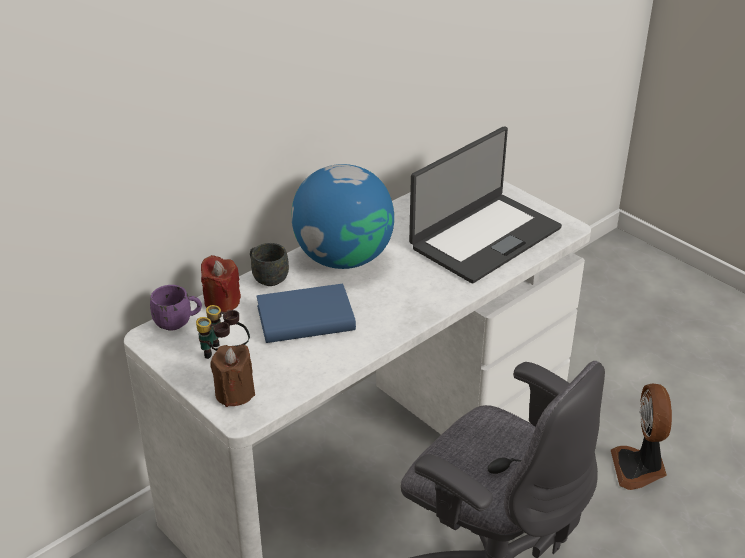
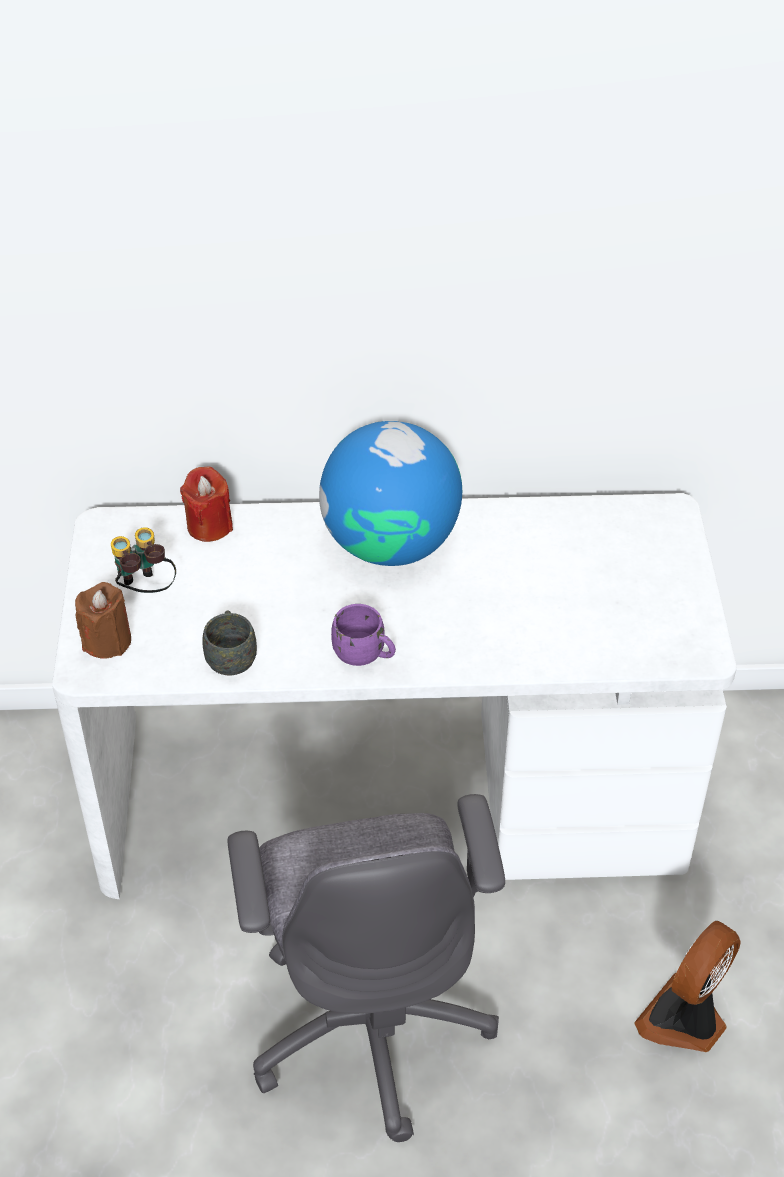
camera: 40 degrees right, 10 degrees up
(178, 322) = (144, 525): purple mug -> purple mug (365, 656)
(267, 277) = (285, 521): grey mug -> grey mug (231, 657)
(305, 319) = (266, 596): blue book -> none
(484, 237) = (581, 608): laptop -> none

